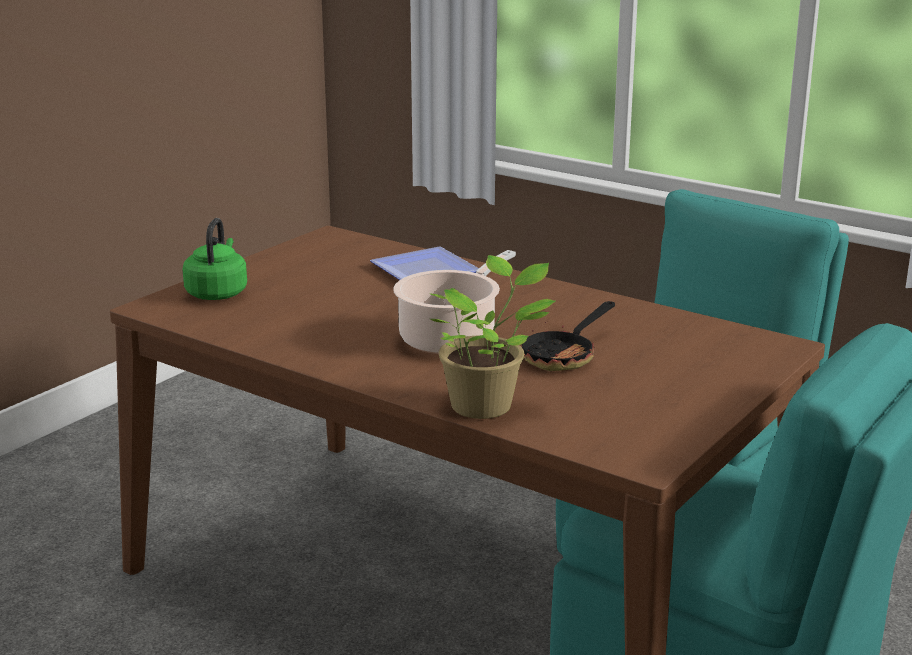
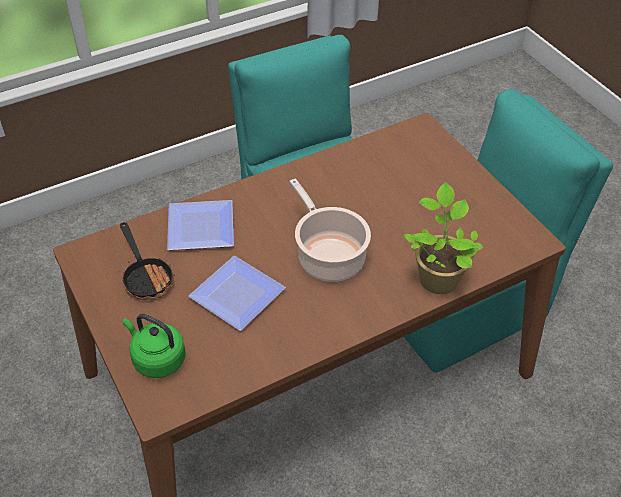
camera: 65 degrees left, 25 degrees up
(338, 305) = (234, 295): none -> plate
(564, 356) = (387, 217): frying pan -> frying pan (146, 277)

